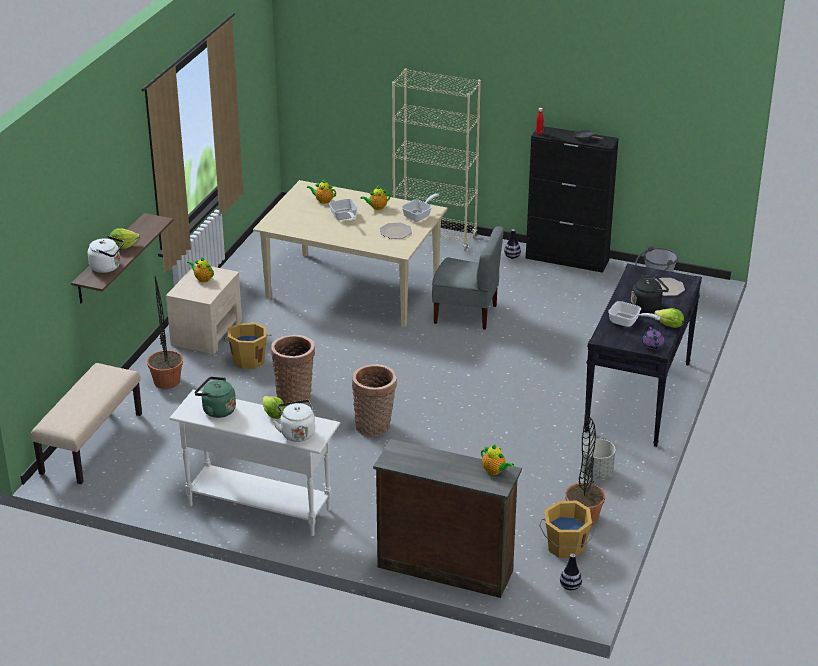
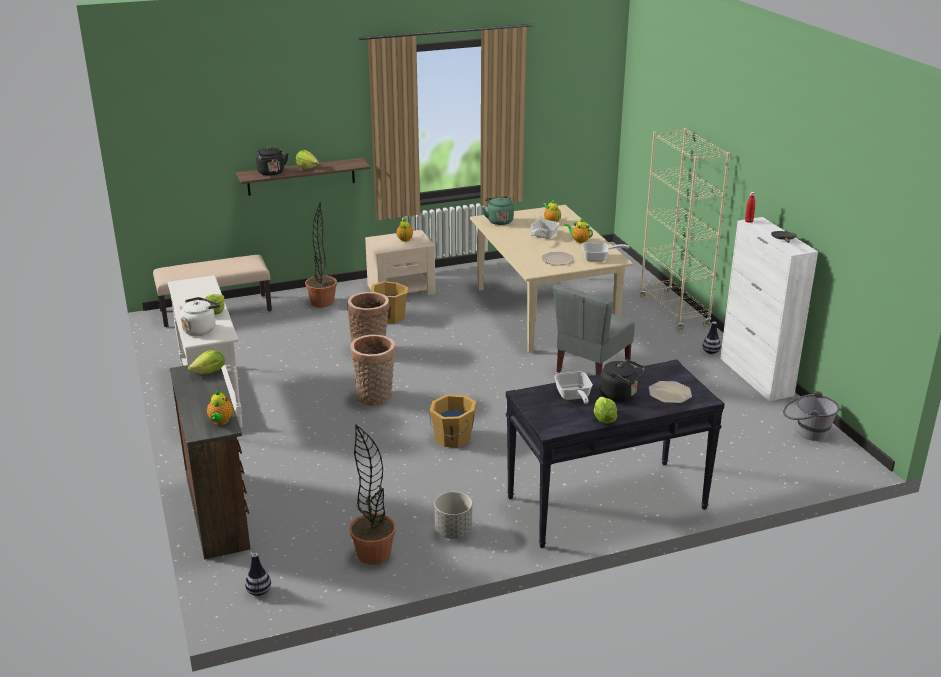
camera: 50 degrees right, 5 degrees down
(107, 267) = (272, 173): white kettle -> black kettle
(217, 410) = (196, 292): green kettle -> green kettle (499, 221)
(407, 449) = (209, 372): none -> lettuce
(466, 314) = (591, 368): grey chair -> grey chair turned 60 degrees clockwise
(565, 547) = (317, 563): orange bucket -> orange bucket (452, 438)
(567, 259) = (756, 377): black cabinet -> white cabinet
(652, 345) = (553, 424): purple teapot -> none

